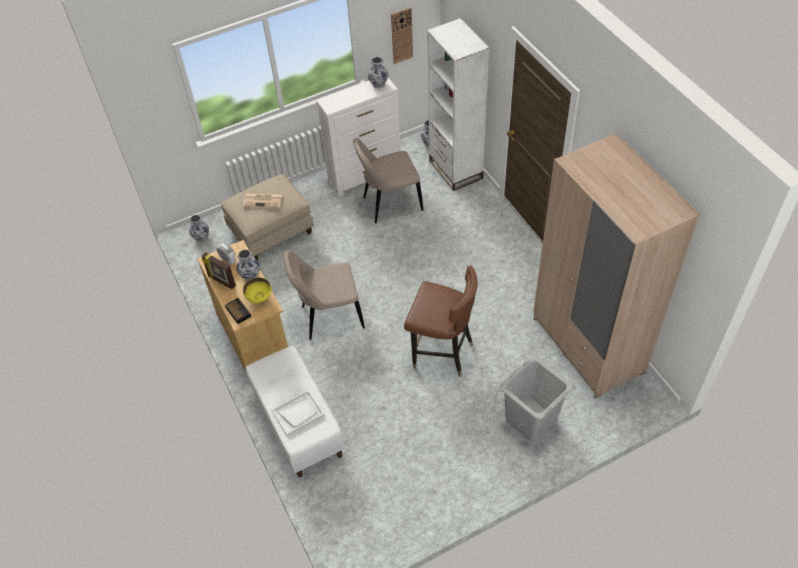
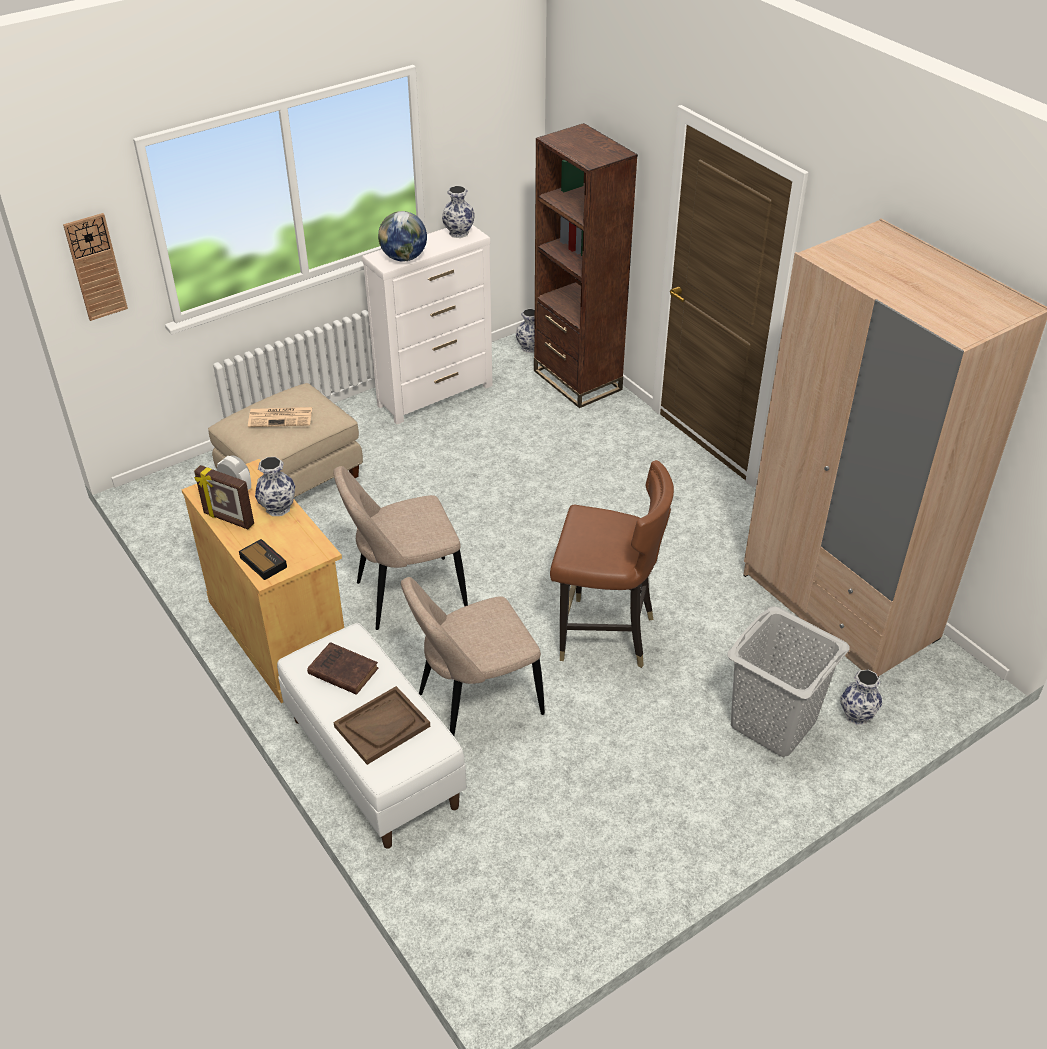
camera: 10 degrees left, 10 degrees down
(201, 237) = (173, 494): vase -> vase (857, 716)
(259, 298) = (298, 540): yellow bowl -> none
(280, 376) = (341, 671): none -> brown book
(298, 413) = (382, 726): white tray -> brown tray
(341, 103) = (404, 258): none -> globe
(389, 204) = (481, 431): beige chair -> beige chair (474, 705)
(401, 35) = (488, 163): wall clock -> wall clock (95, 267)
(455, 169) = (577, 380): white bookcase -> brown bookcase

